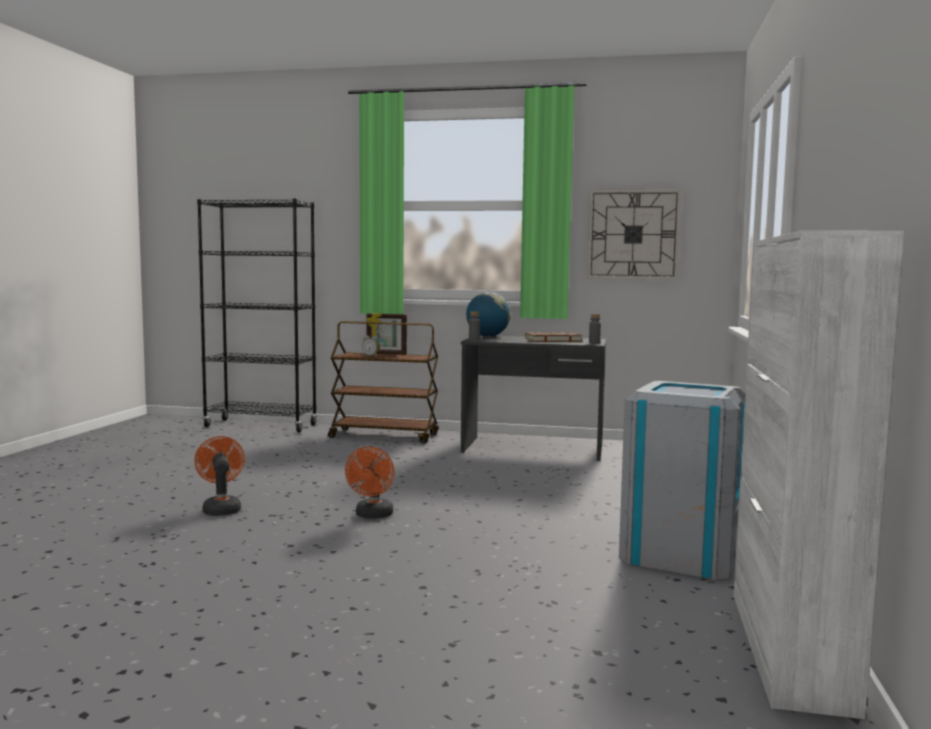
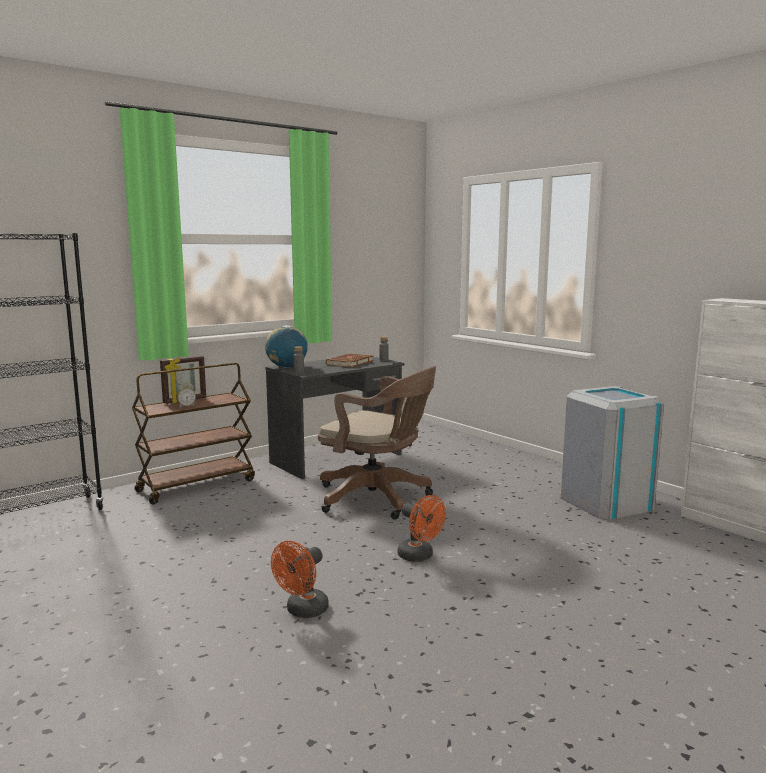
camera: 50 degrees left, 5 degrees up
(221, 508) = (303, 611): orange fan -> orange fan turned 75 degrees counterclockwise
(471, 479) = (378, 499): none -> brown office chair
(633, 234) = (365, 265): wall clock -> none

